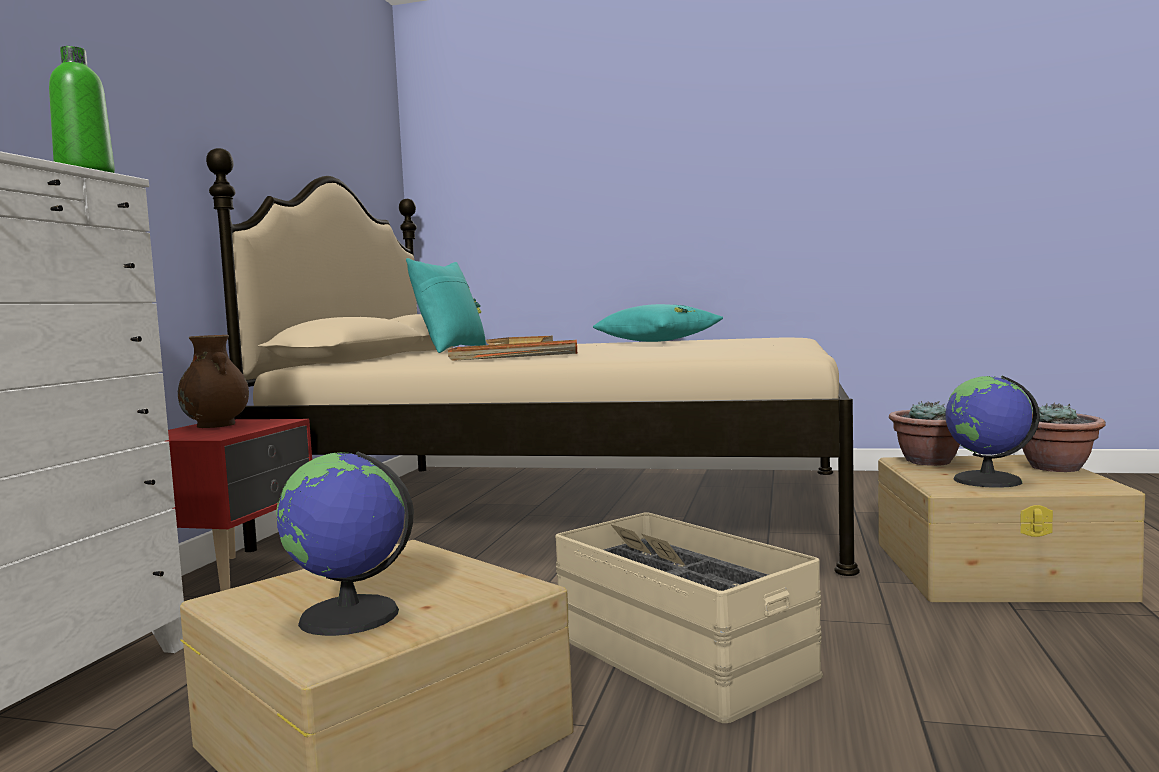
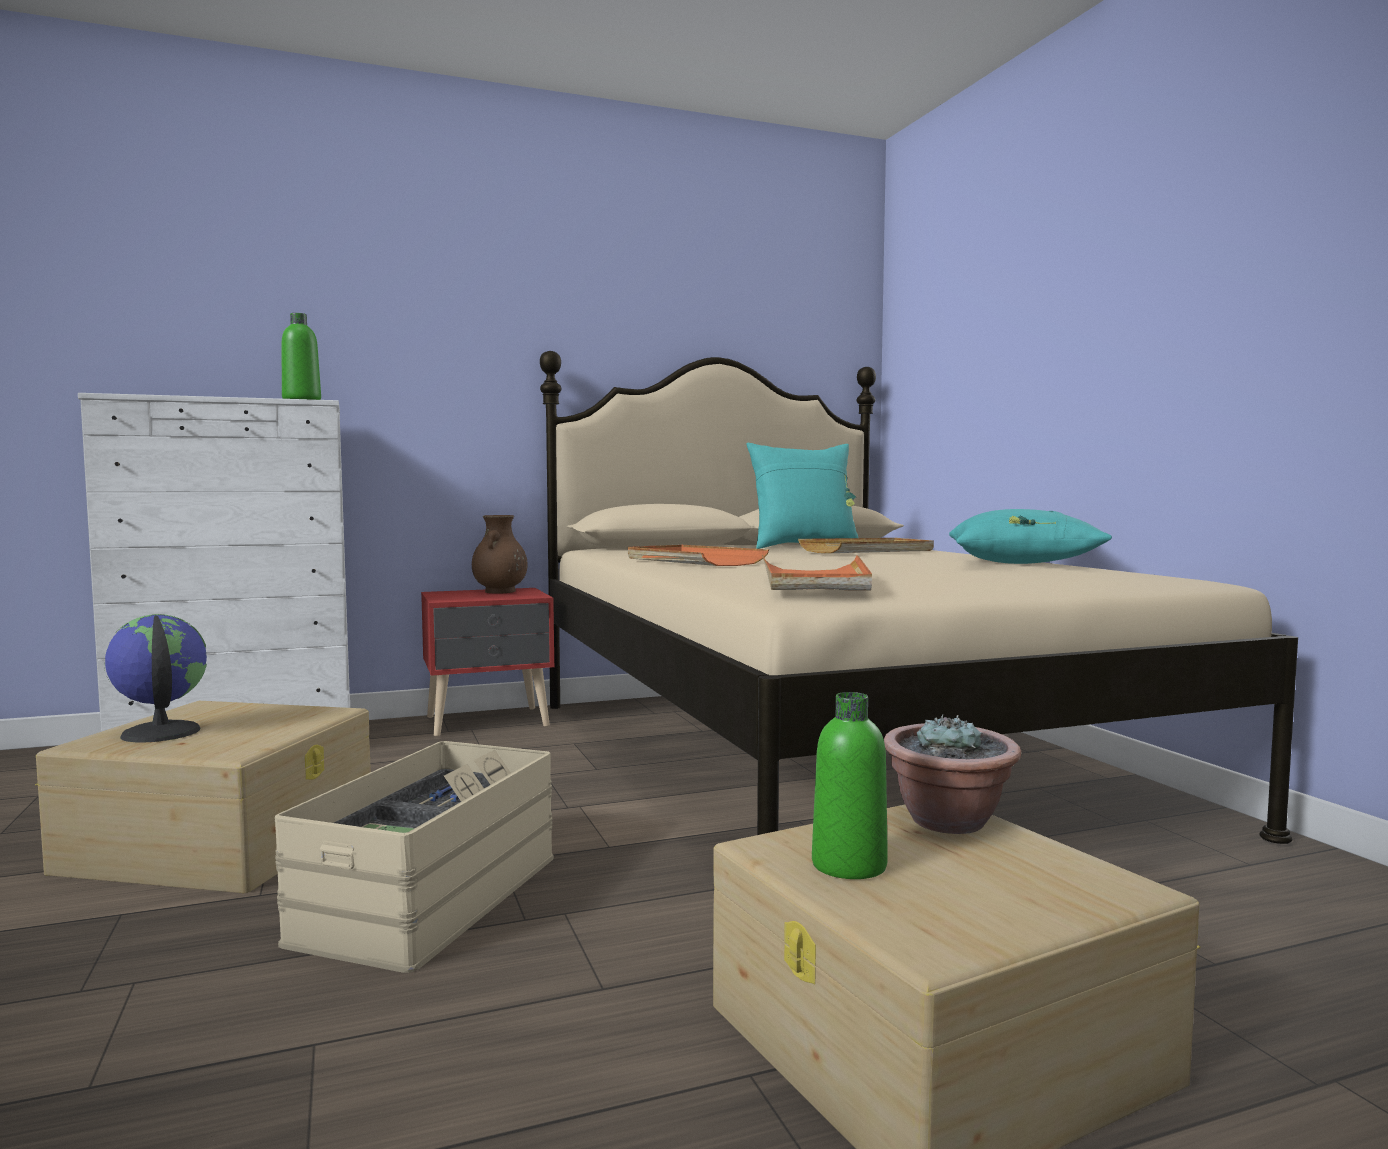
camera: 55 degrees right, 0 degrees up
(737, 345) = (814, 580): none -> orange tray
(987, 480) = (849, 865): globe -> green bottle
(1056, 468) = (1042, 907): potted plant -> none

